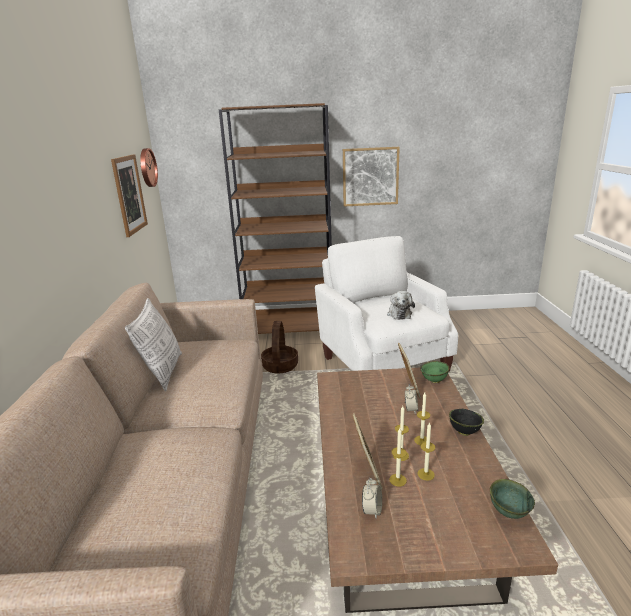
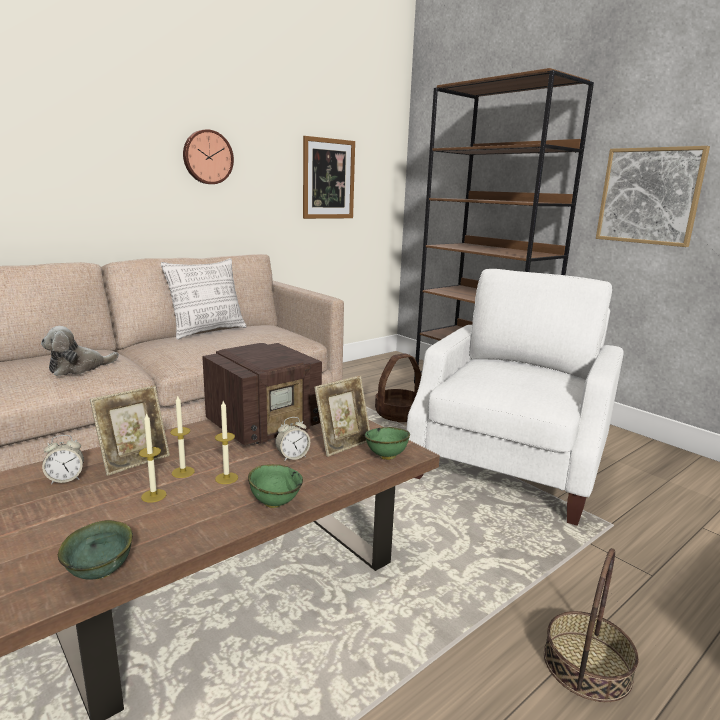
camera: 50 degrees right, 5 degrees down
(147, 167) = (382, 162): wall clock -> wall clock (207, 157)
(356, 406) = (265, 426): none -> radio
(397, 480) = (131, 481): candle -> none
(399, 313) = (505, 384): plush toy -> plush toy (78, 368)
(463, 432) = (275, 503): black bowl -> green bowl
(538, 419) = (587, 665): none -> basket

